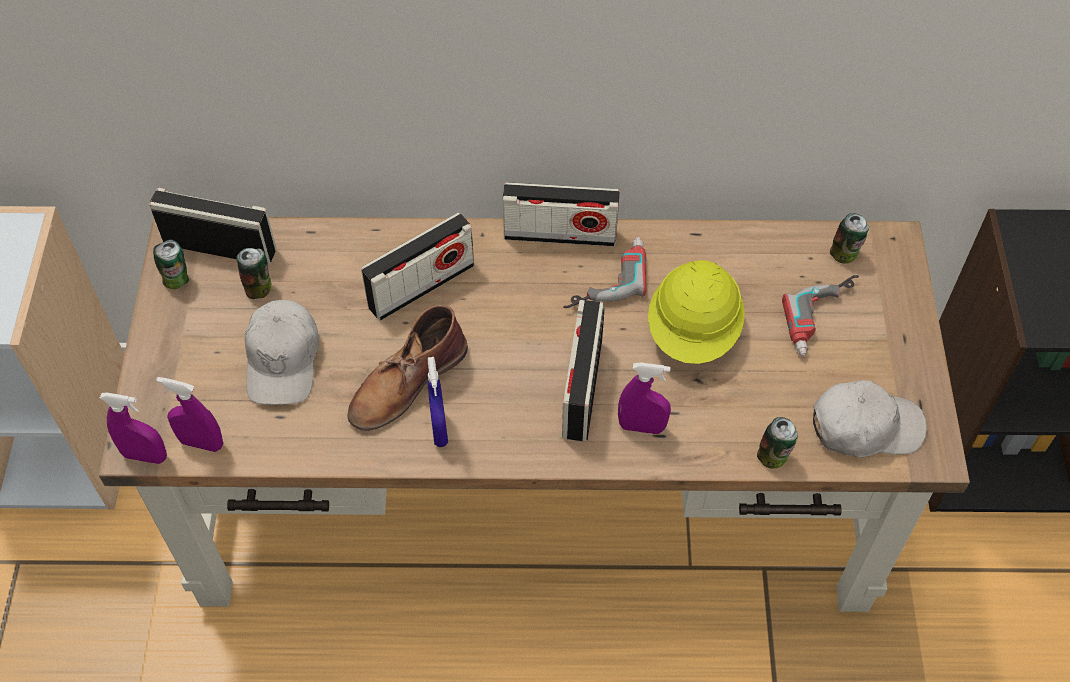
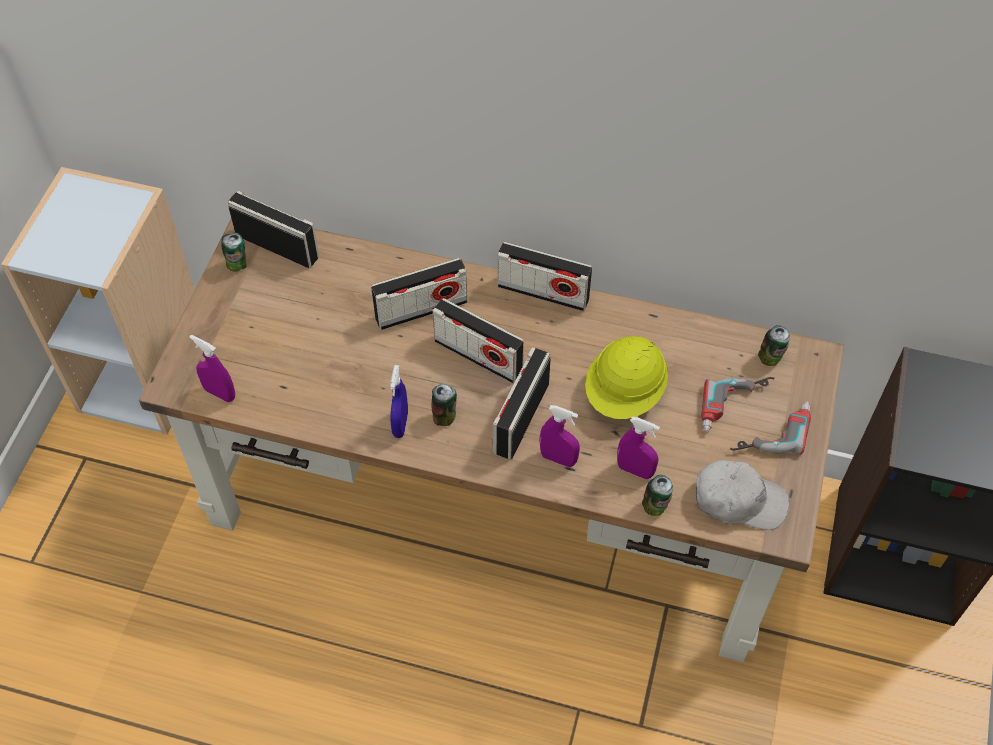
camera: 15 degrees right, 0 degrees up
(145, 456) = (176, 393): purple spray bottle -> purple spray bottle (635, 470)
(259, 288) = (297, 284): can -> can (445, 416)
(283, 360) = (298, 344): white cap -> none
(406, 382) = (386, 382): brown boot -> none
(507, 326) = (478, 356): none -> radio
(604, 277) = (567, 334): power drill -> power drill (770, 429)

